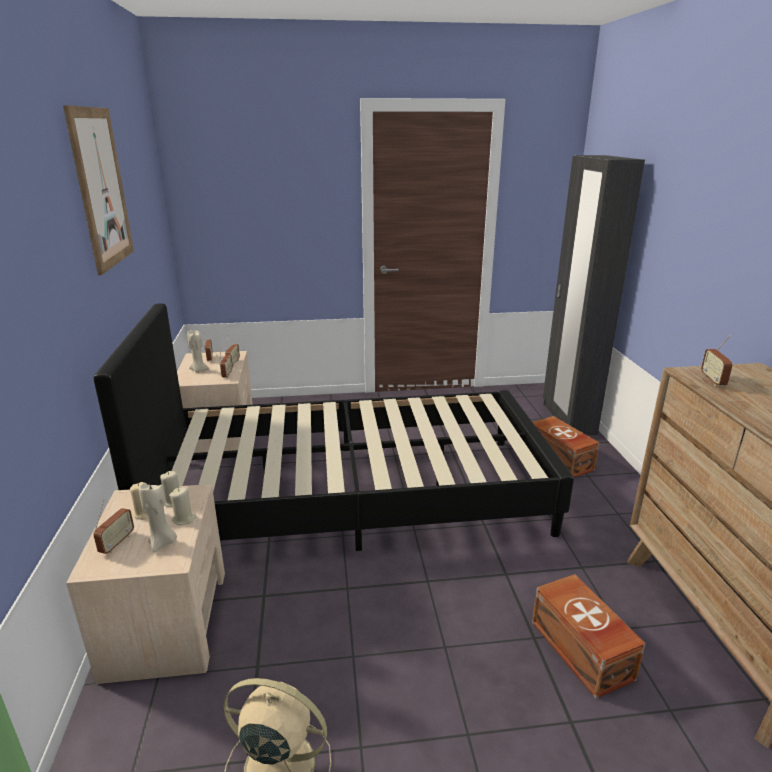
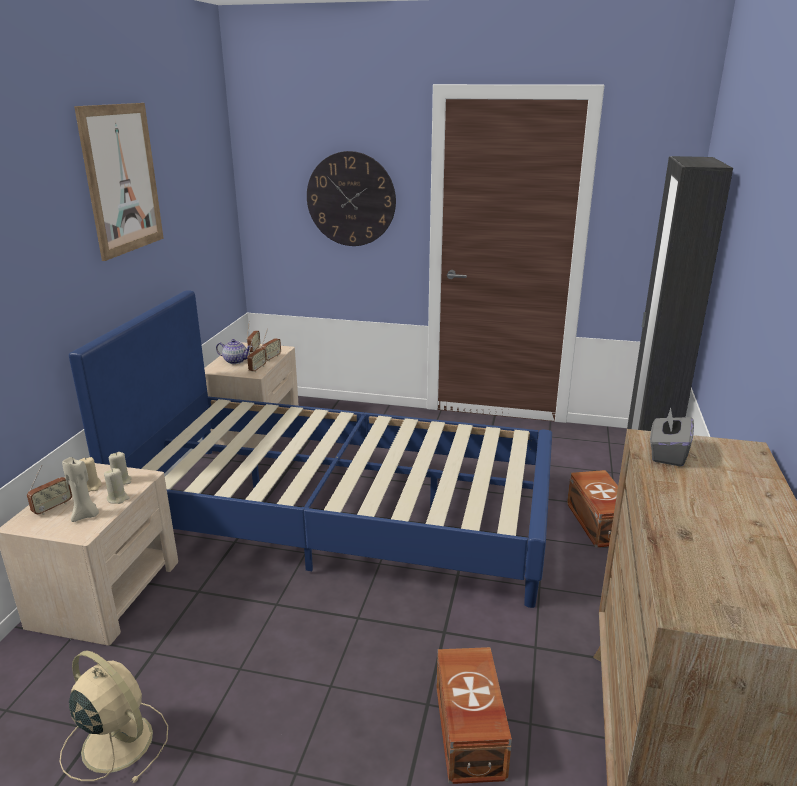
camera: 20 degrees right, 0 degrees up
(199, 370) = (235, 361): beige candle -> teapot
(287, 207) = (351, 199): none -> wall clock
(351, 496) = (340, 515): black bed -> blue bed
(713, 381) = (667, 454): radio -> grey tissue box

